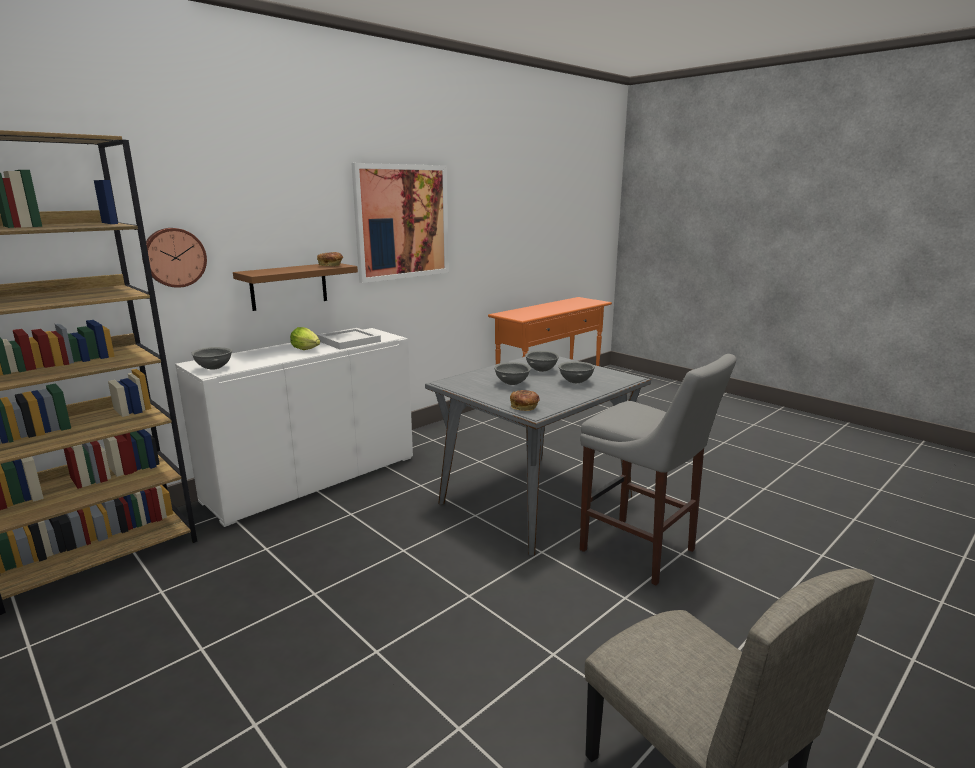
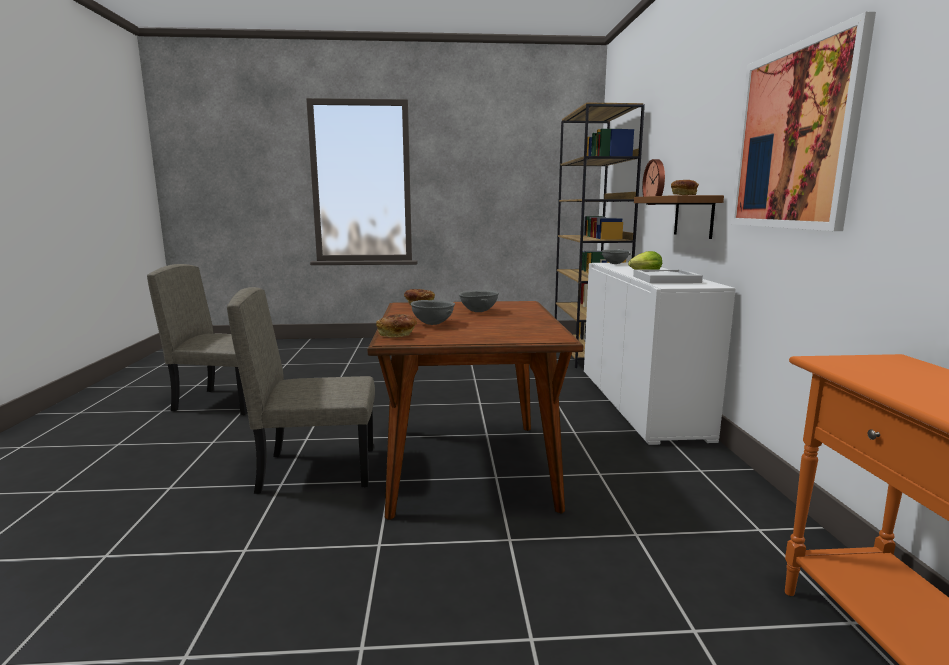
camera: 130 degrees right, 5 degrees down
(535, 500) = (469, 466): grey dining table -> brown dining table
(542, 370) = (495, 325): grey bowl -> none
(618, 380) = (397, 335): none -> bread
(642, 552) = (318, 469): grey stool -> beige chair

